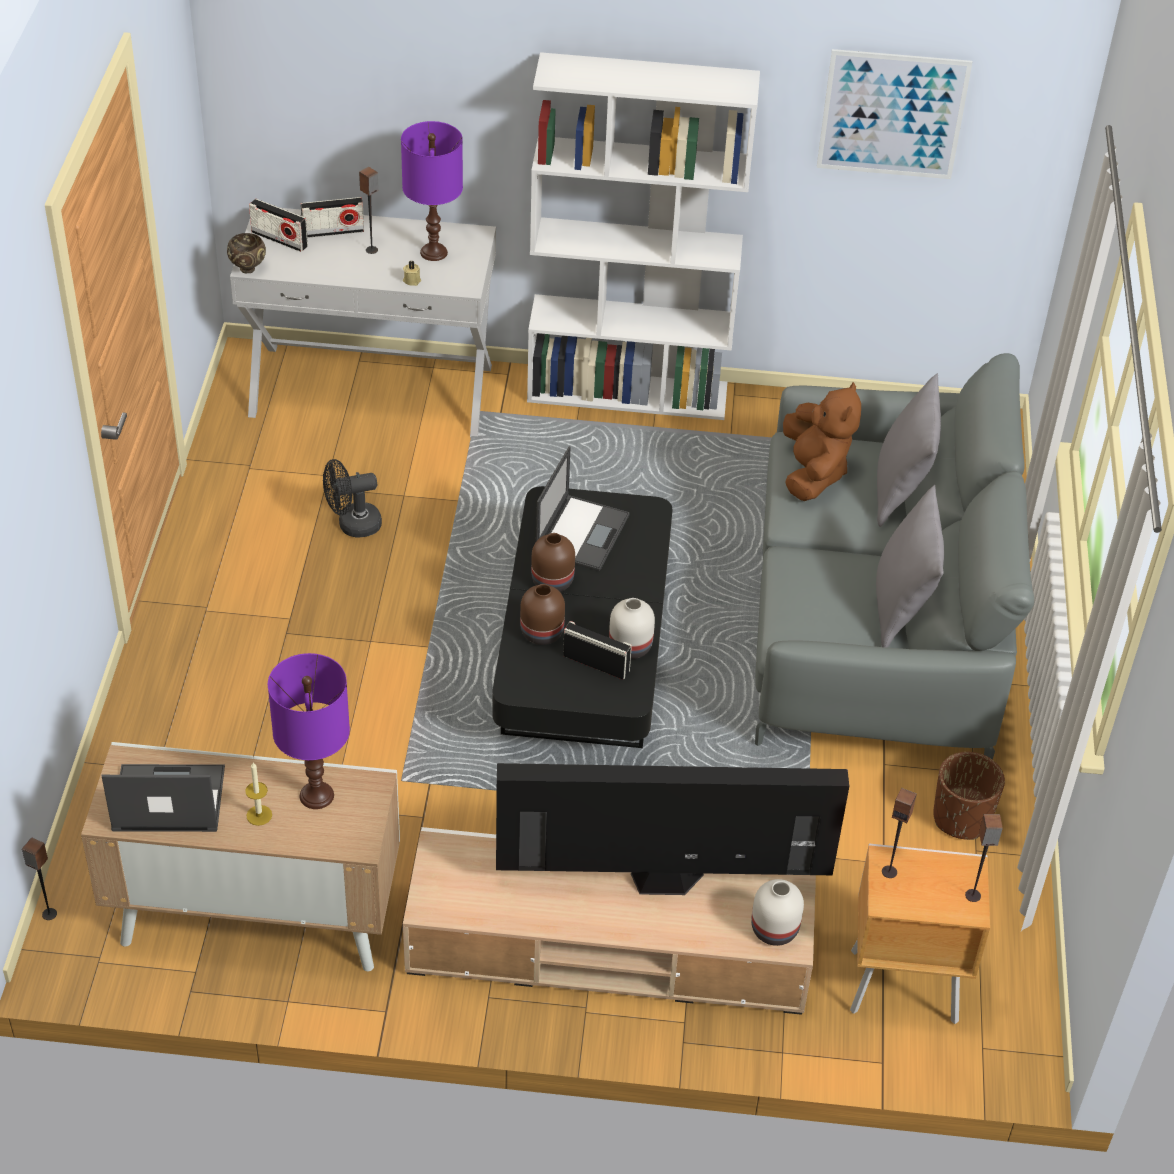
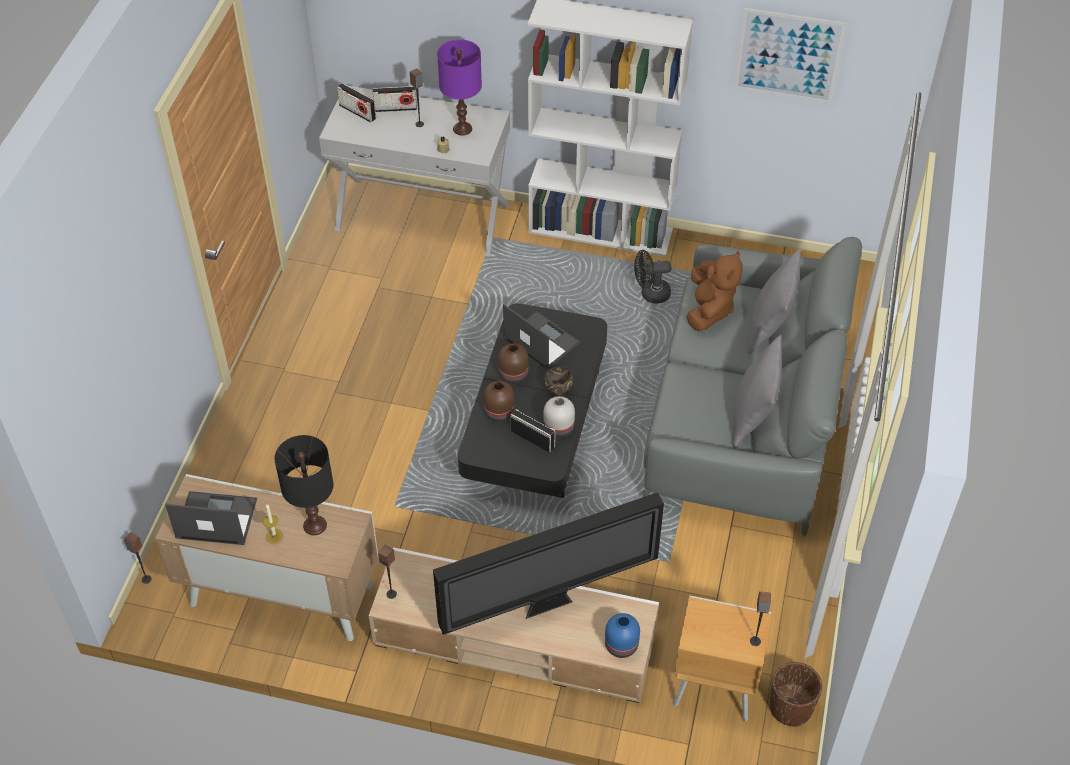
camera: 10 degrees right, 5 degrees up
(248, 269) = (332, 133): brown bowl -> brown bowl (558, 391)
(316, 796) = (314, 525): purple table lamp -> black table lamp
(352, 525) = (392, 316): black fan -> black fan (650, 294)
(582, 532) = (540, 340): laptop -> laptop turned 75 degrees counterclockwise
(662, 882) = (550, 603): television -> television turned 150 degrees clockwise
(773, 928) = (620, 645): white vase -> blue vase
(889, 871) = (699, 617): speaker -> speaker (391, 594)
(961, 819) = (779, 571): brown planter -> brown planter (791, 708)

